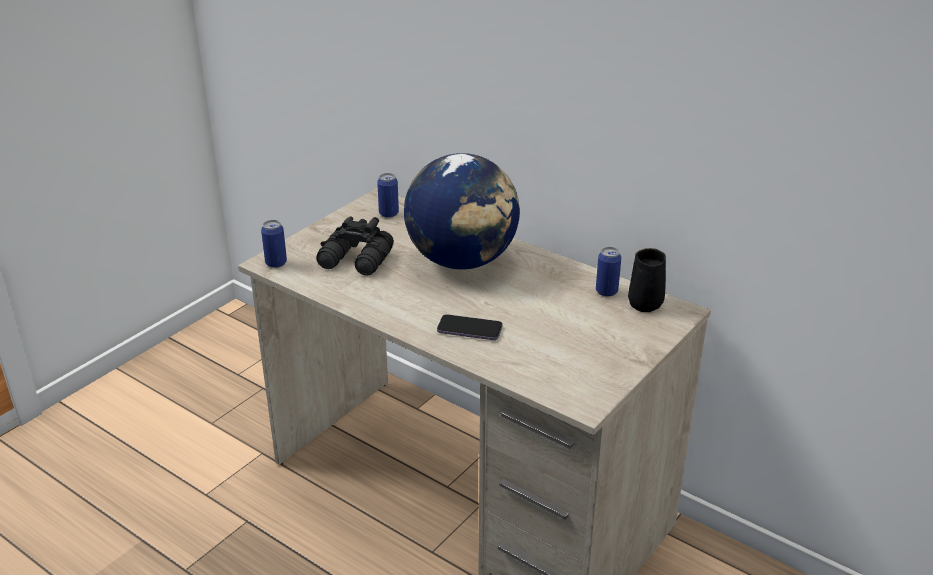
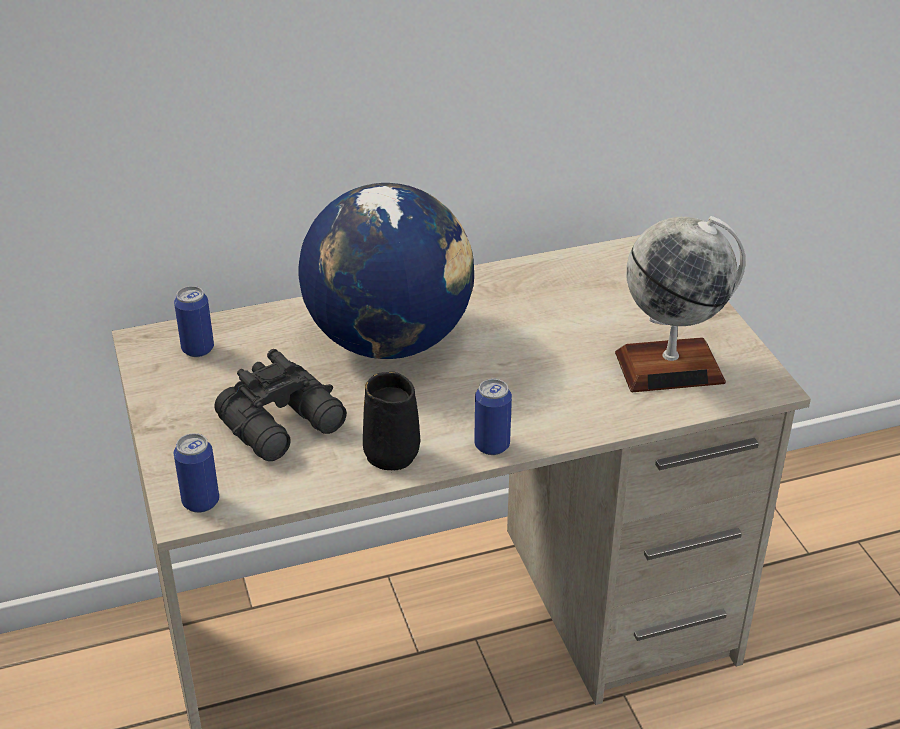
camera: 55 degrees left, 5 degrees up
(469, 329) = (547, 400): phone -> none
(556, 361) = (670, 367): none -> globe
(606, 291) = (568, 273): can -> can (492, 445)
(646, 302) = (616, 259): black mug -> black mug (390, 452)

